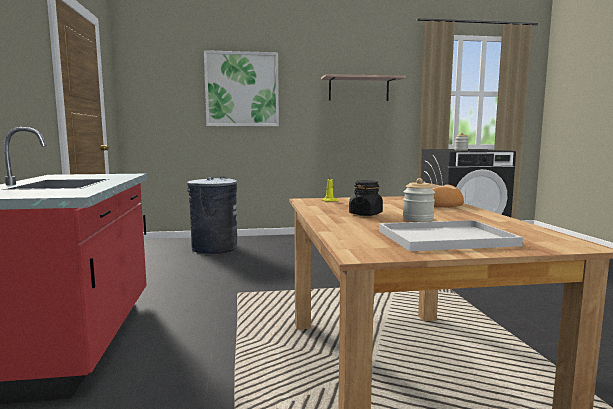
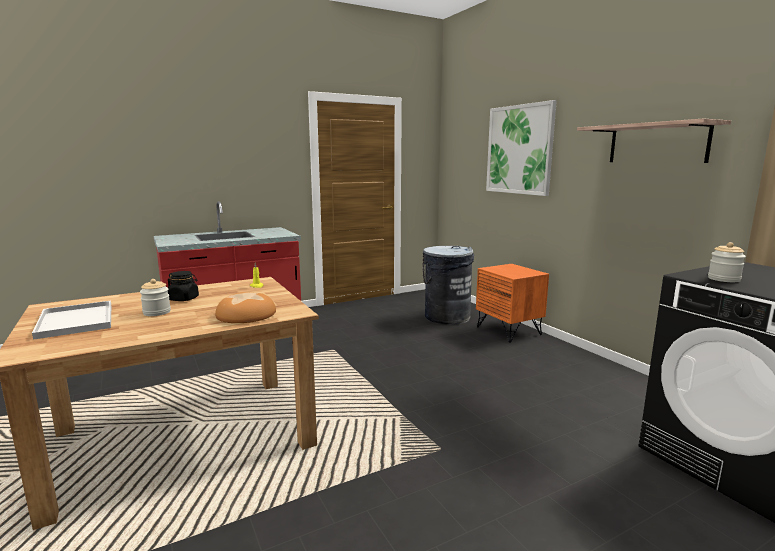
camera: 70 degrees right, 5 degrees up
(271, 240) = (509, 331): none -> orange nightstand

